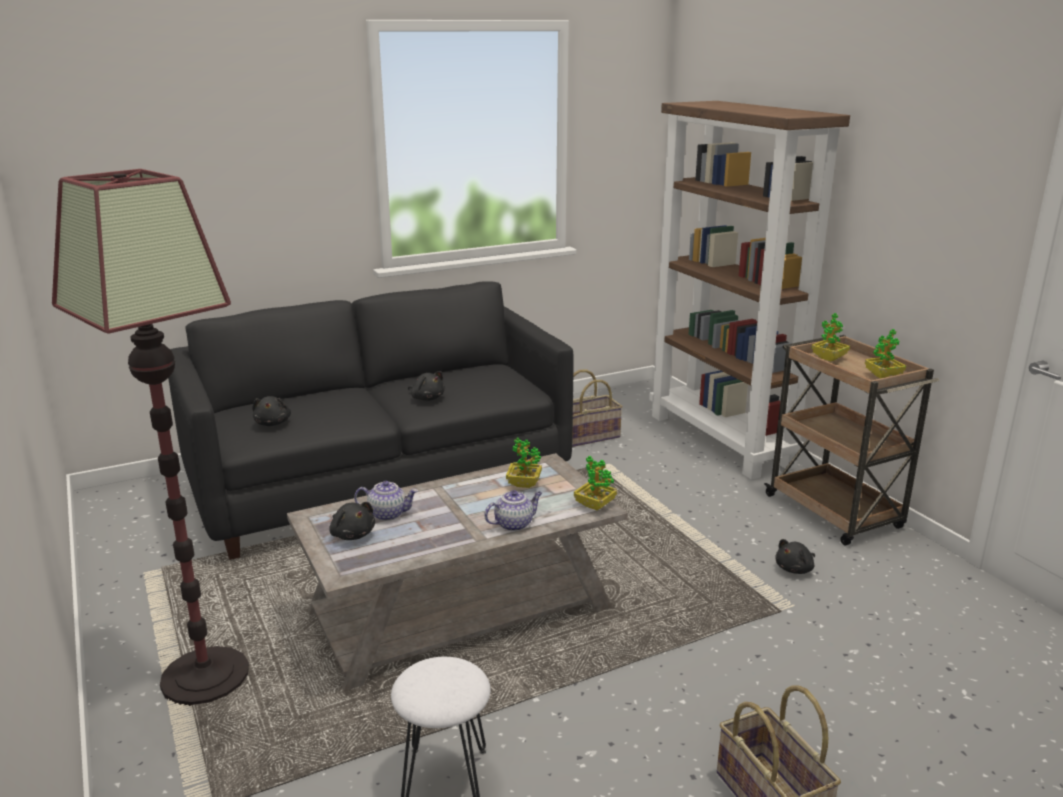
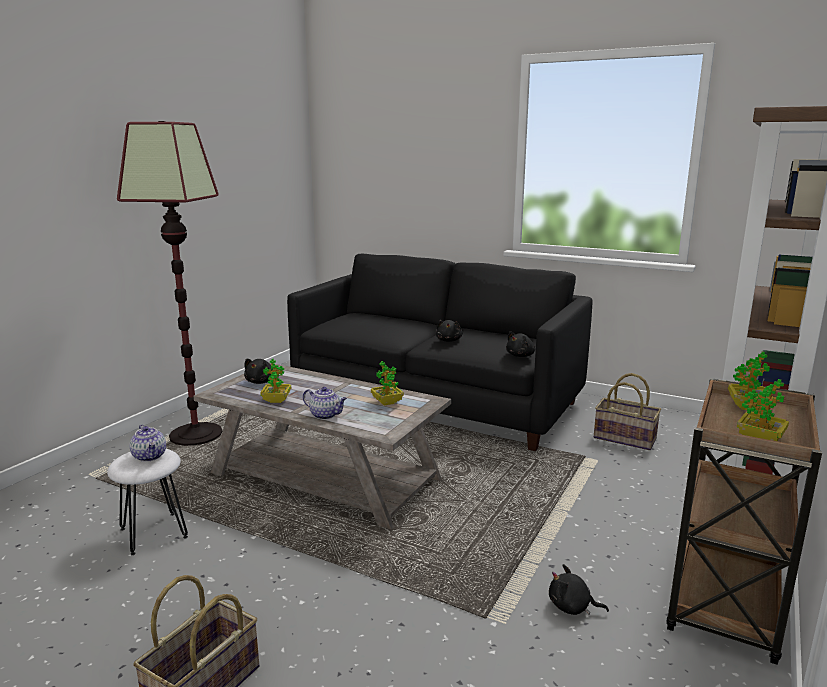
camera: 55 degrees right, 5 degrees down
(273, 423) = (350, 323): black plush toy -> black plush toy (521, 355)
(388, 514) = (296, 382): teapot -> teapot (150, 456)
(595, 505) = (387, 431): potted plant -> potted plant (276, 400)

